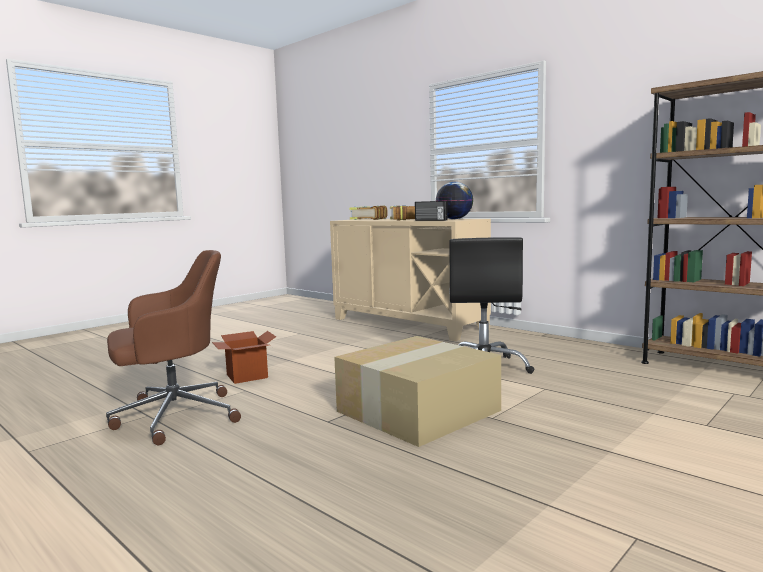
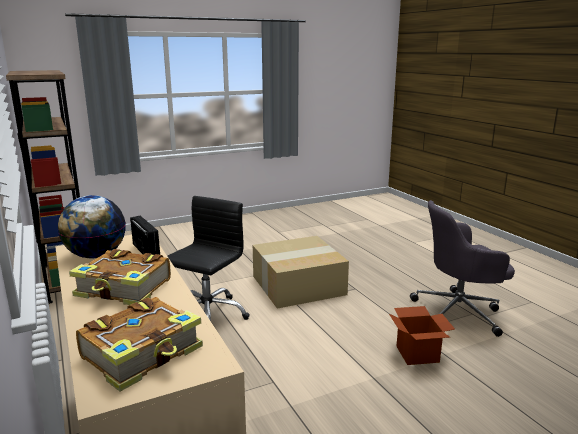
camera: 160 degrees left, 10 degrees up
(173, 417) = (459, 312): brown office chair -> grey office chair

